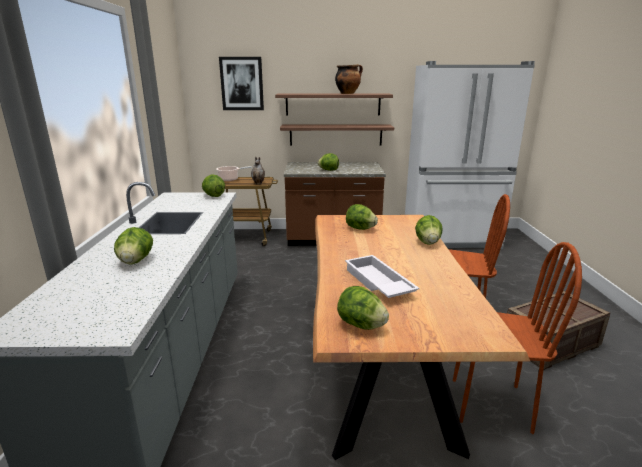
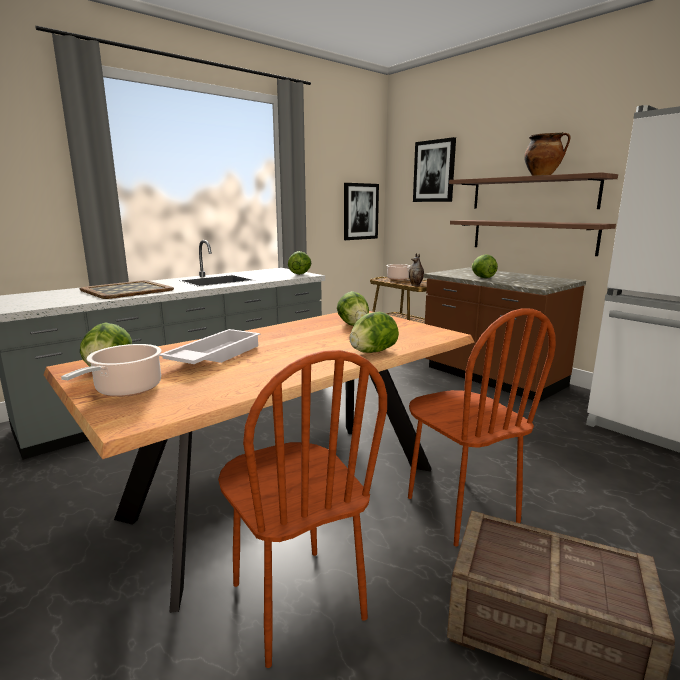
camera: 50 degrees right, 5 degrees down
(136, 261) = (128, 290): lettuce -> tray
(177, 122) = (360, 211): none -> picture
(426, 327) = (126, 390): none -> cooking pot

